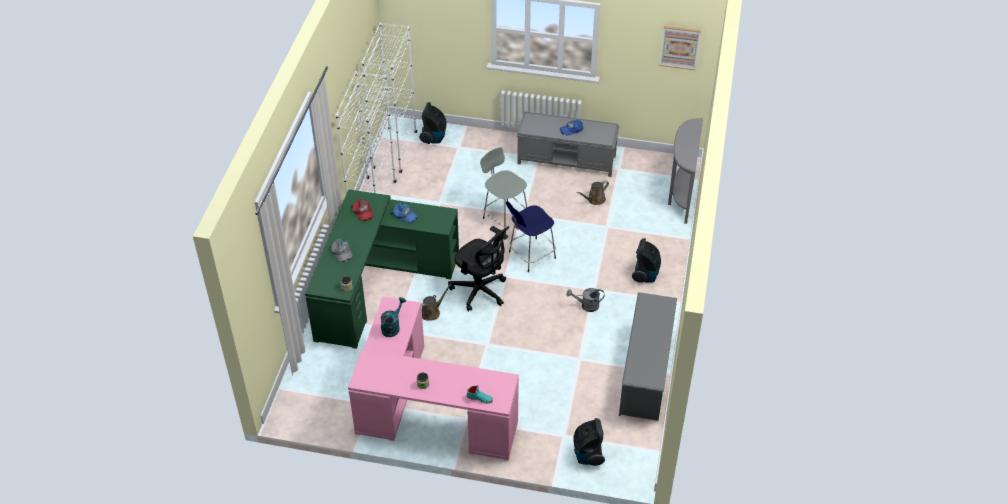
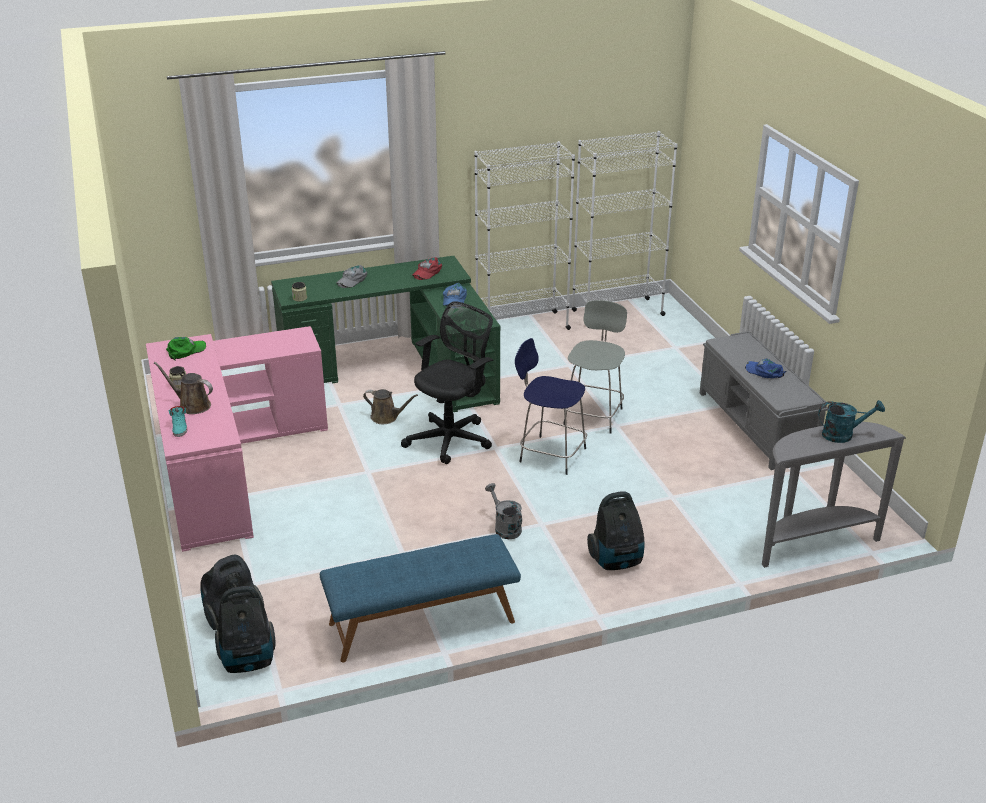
camera: 60 degrees right, 15 degrees down
(377, 368) = (186, 351): none -> green cap
(392, 327) = (266, 345): turquoise watering can -> turquoise watering can (843, 435)
(434, 137) = (670, 328): vacuum cleaner -> vacuum cleaner (248, 661)
(480, 291) = (452, 439): black office chair -> black office chair turned 150 degrees counterclockwise
(594, 200) = (710, 471): brown watering can -> brown watering can (192, 405)
(645, 373) = (422, 623): grey shoe rack -> blue bench
(679, 47) = (928, 299): picture -> none

